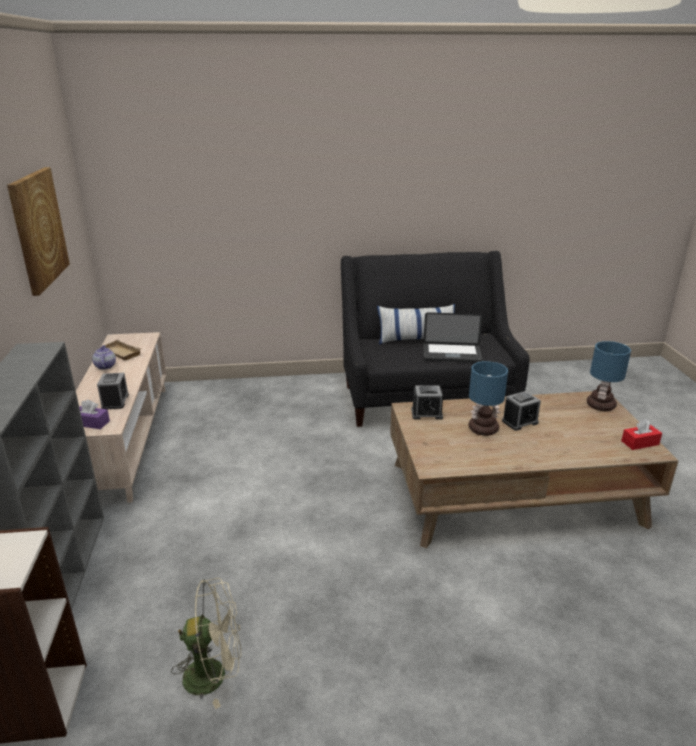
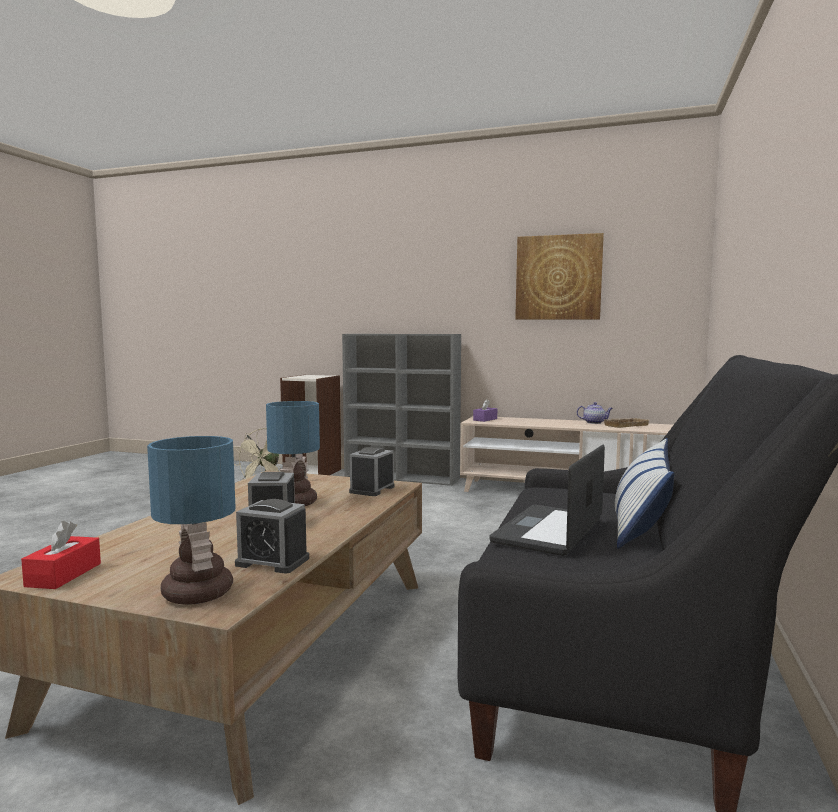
camera: 115 degrees right, 20 degrees down
(115, 401) = (517, 422): alarm clock -> alarm clock (272, 561)

